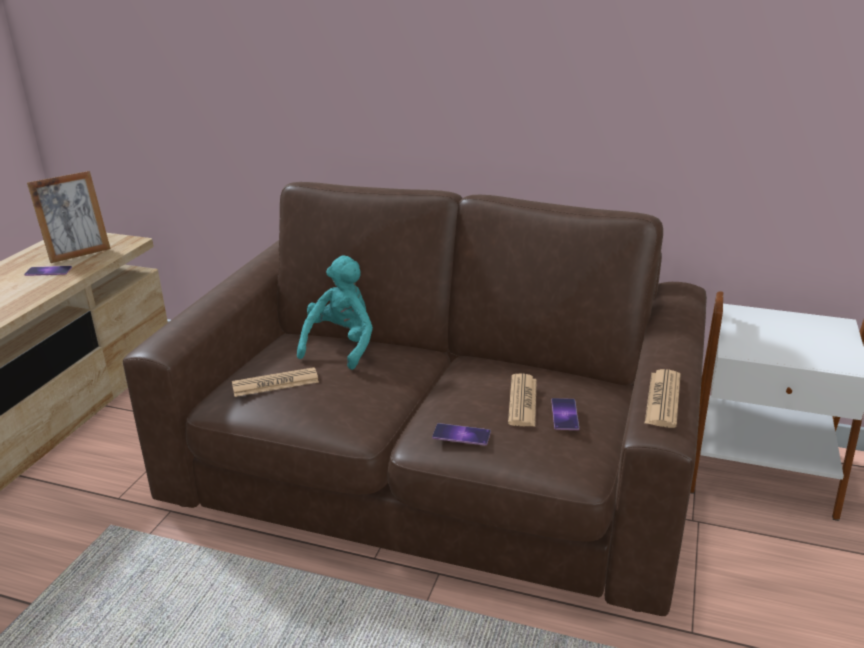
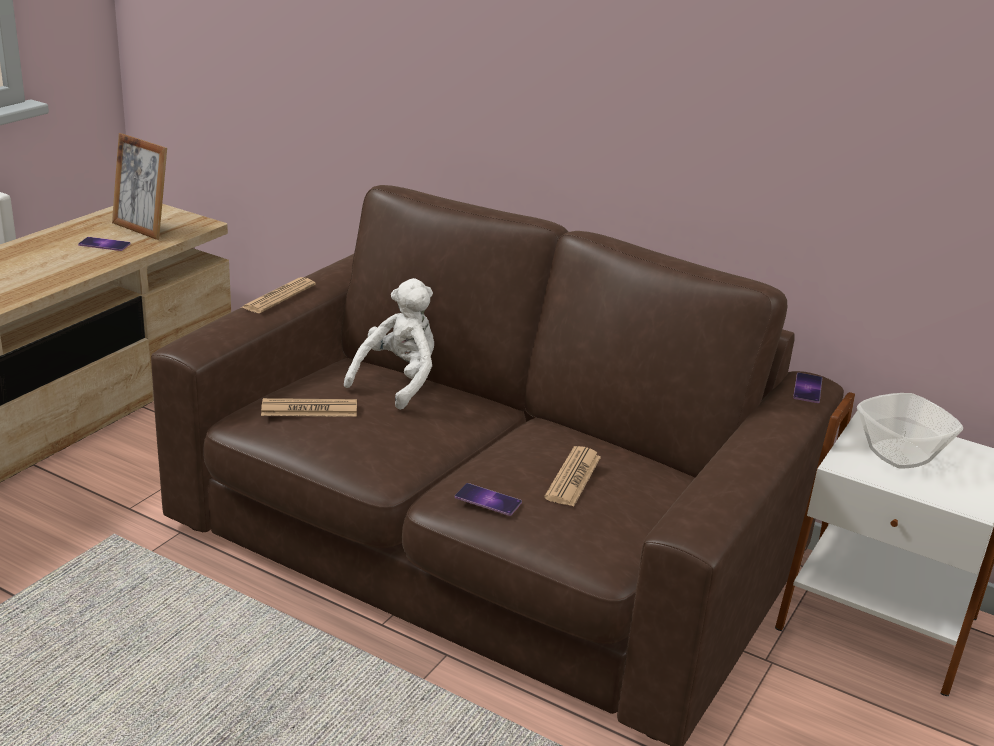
camera: 10 degrees right, 0 degrees up
(78, 253) = (142, 229): picture frame -> picture frame turned 60 degrees clockwise
(341, 346) = (398, 381): turquoise plush toy -> white plush toy
(564, 414) = (614, 500): phone -> phone (807, 388)
(663, 399) = (711, 499): newspaper -> newspaper (279, 296)
(772, 335) = (899, 455): none -> bowl

